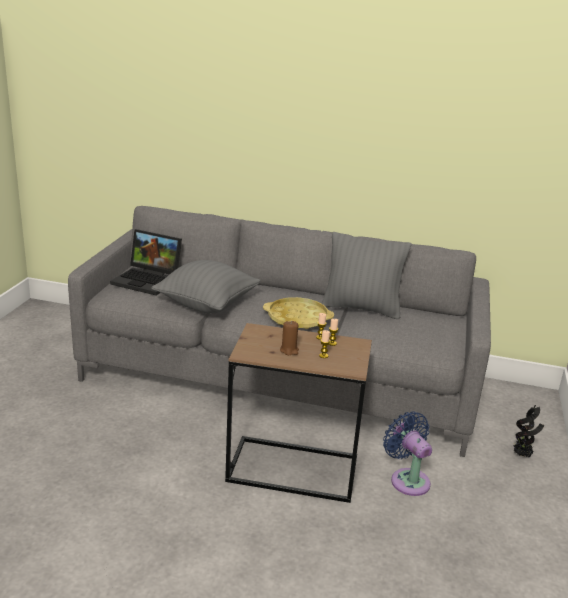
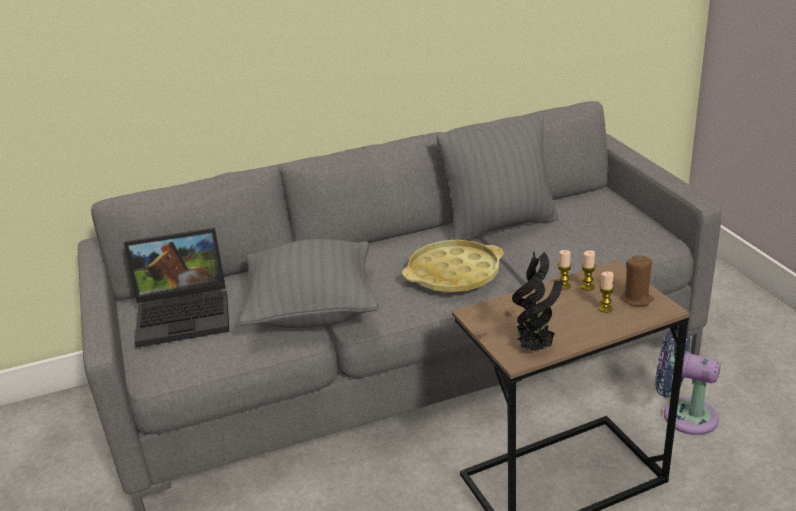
camera: 30 degrees left, 5 degrees up
(289, 350) = (559, 322): brown candle -> brown candle (636, 299)
(522, 455) = (741, 322): potted plant -> potted plant (536, 348)

